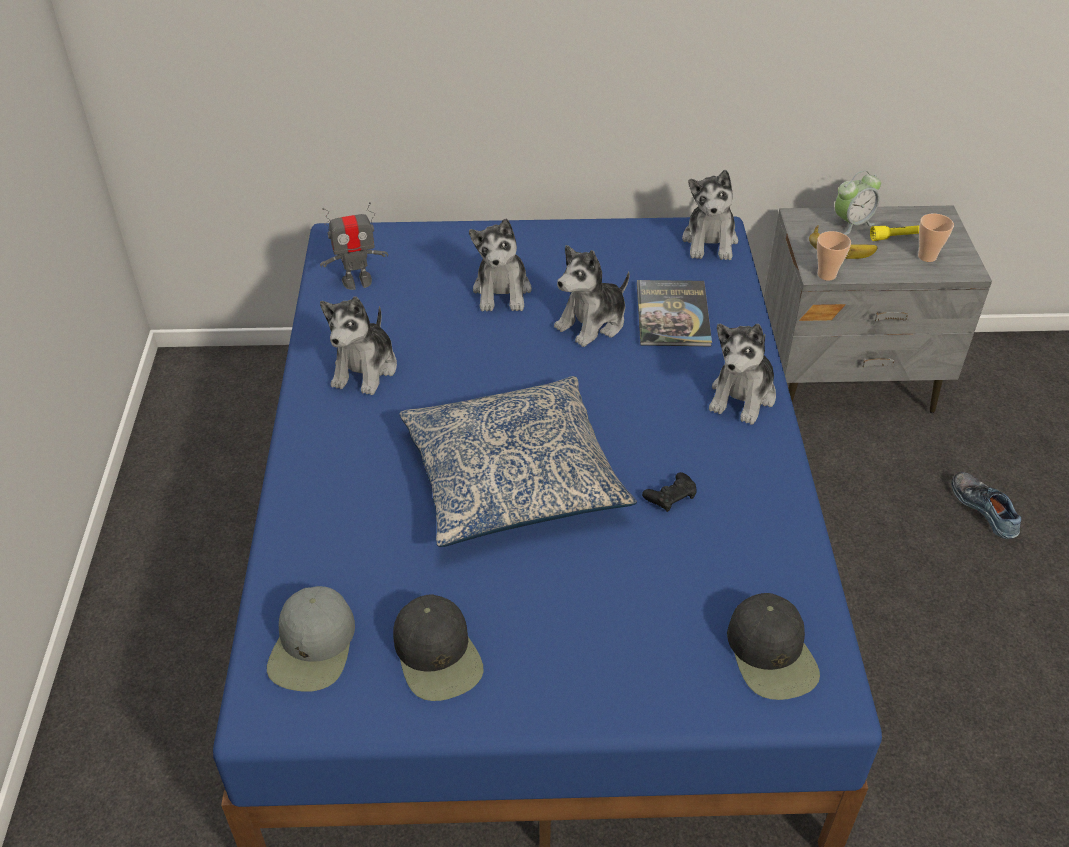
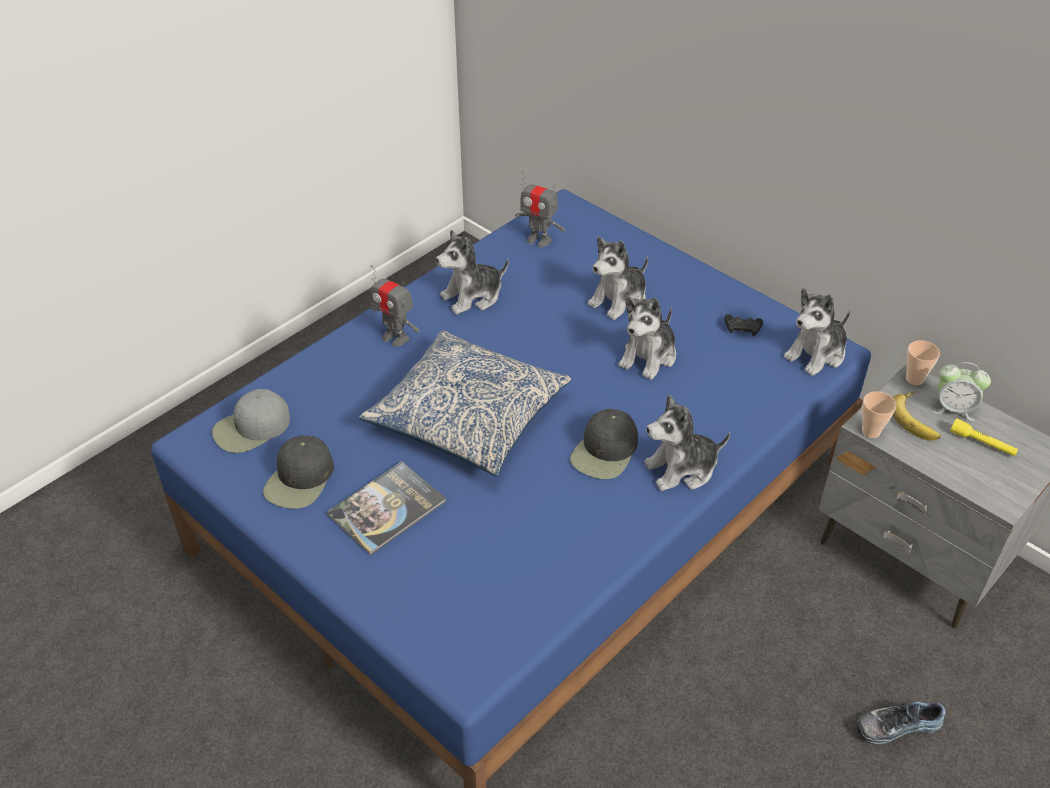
camera: 45 degrees right, 0 degrees up
(341, 454) = (395, 337): none -> toy robot
(592, 323) = (649, 356): plush toy -> plush toy turned 60 degrees counterclockwise
(670, 496) = (543, 494): black game controller -> black game controller (742, 328)
(672, 314) = (712, 386): book -> book (387, 508)
(772, 654) = (469, 626): black cap -> black cap (605, 451)
(927, 256) = (982, 471): cup -> cup (914, 379)
(985, 509) = (897, 725): shoe -> shoe turned 120 degrees counterclockwise

